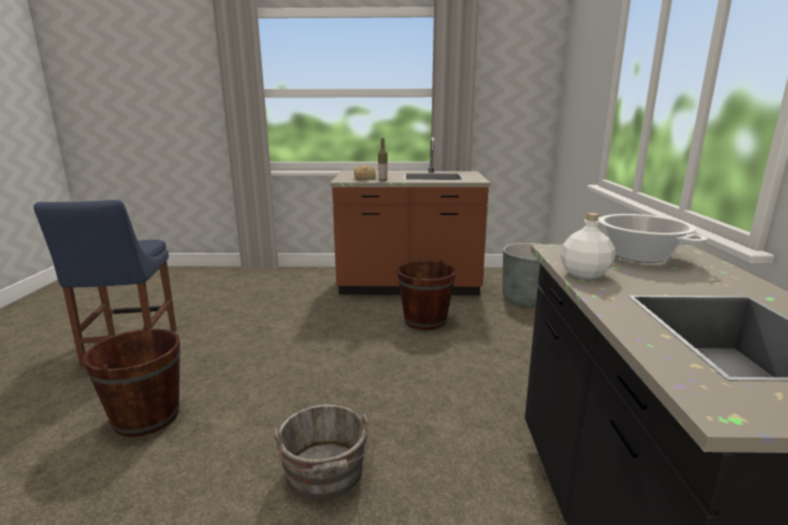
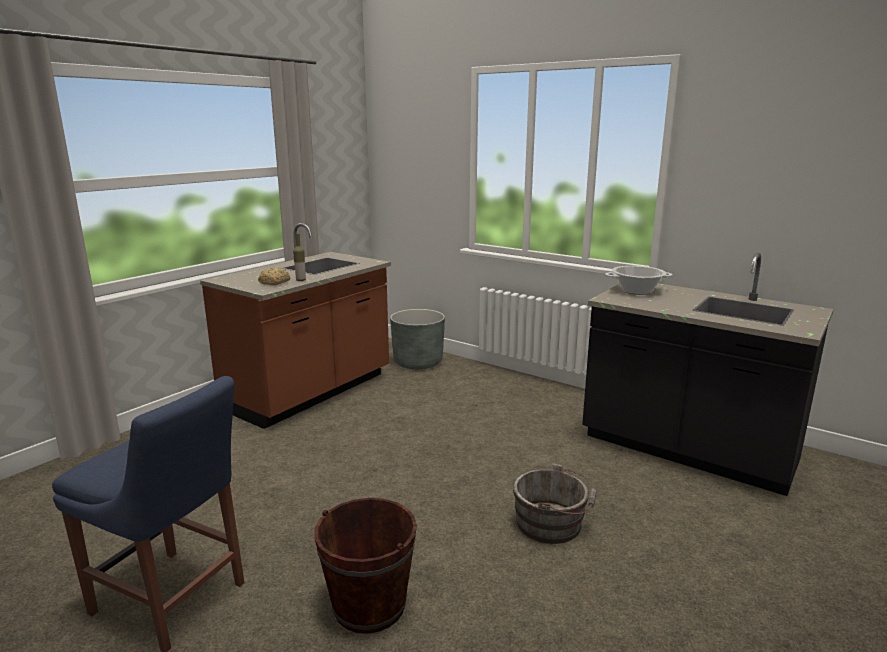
camera: 55 degrees left, 0 degrees up
(425, 320) = (389, 411): brown bucket -> none
(585, 274) = (656, 307): white bottle -> none

